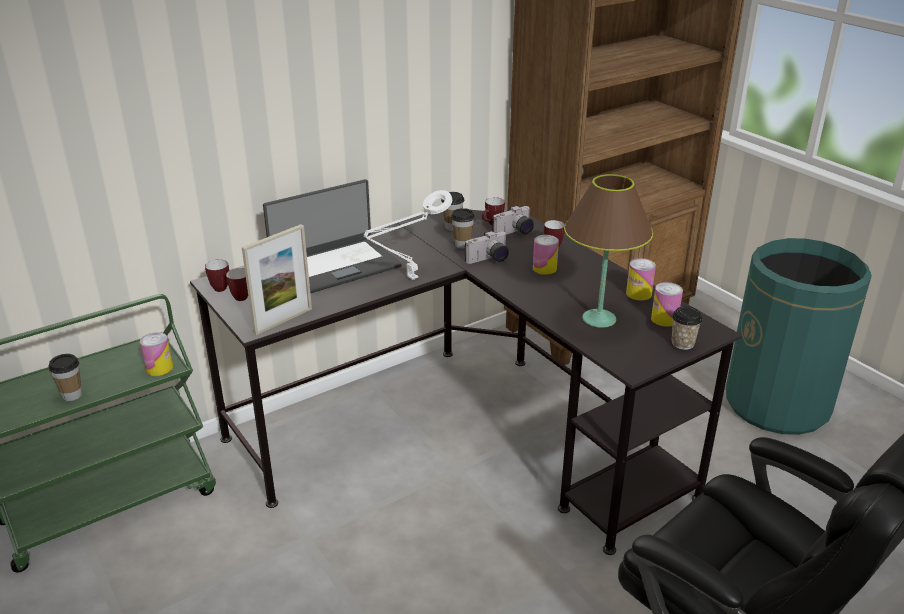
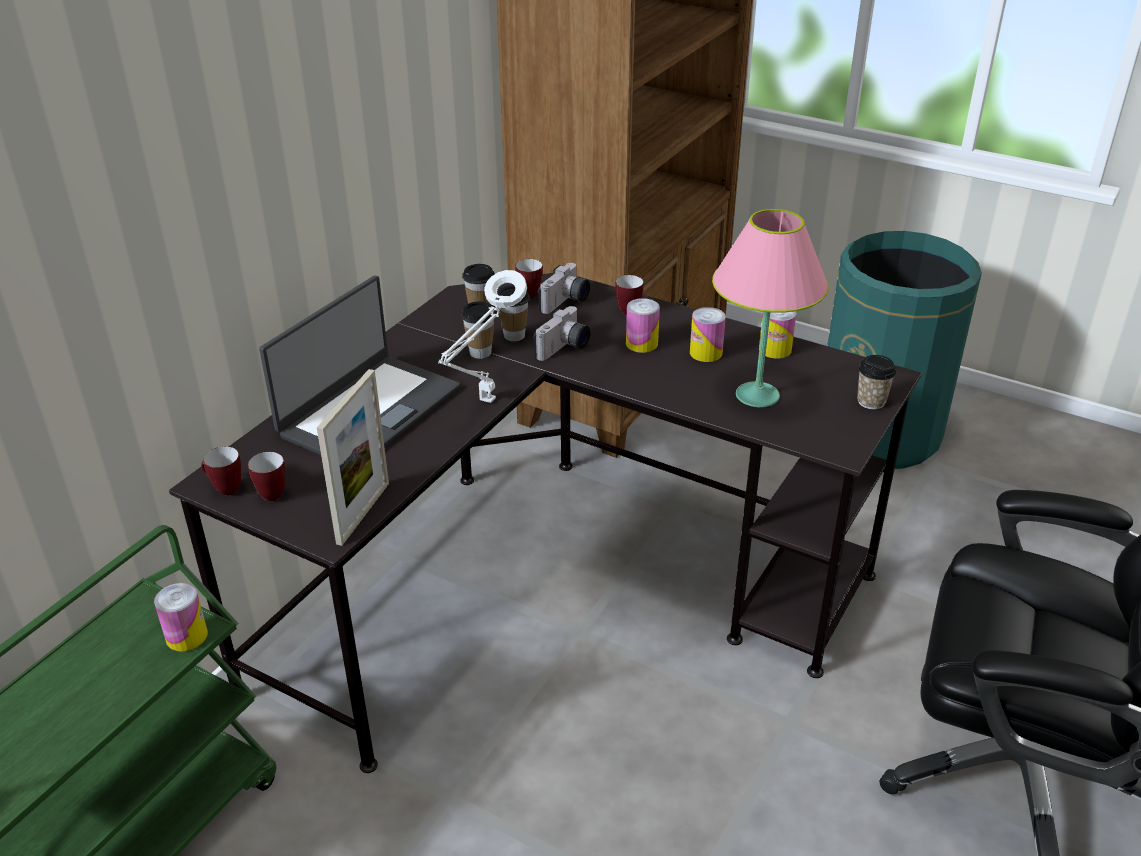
camera: 25 degrees left, 5 degrees up
(72, 395) = (78, 723): cup -> cup (480, 352)
(599, 318) = (757, 395): brown table lamp -> pink table lamp
(664, 319) = (828, 375): can -> can (706, 353)

